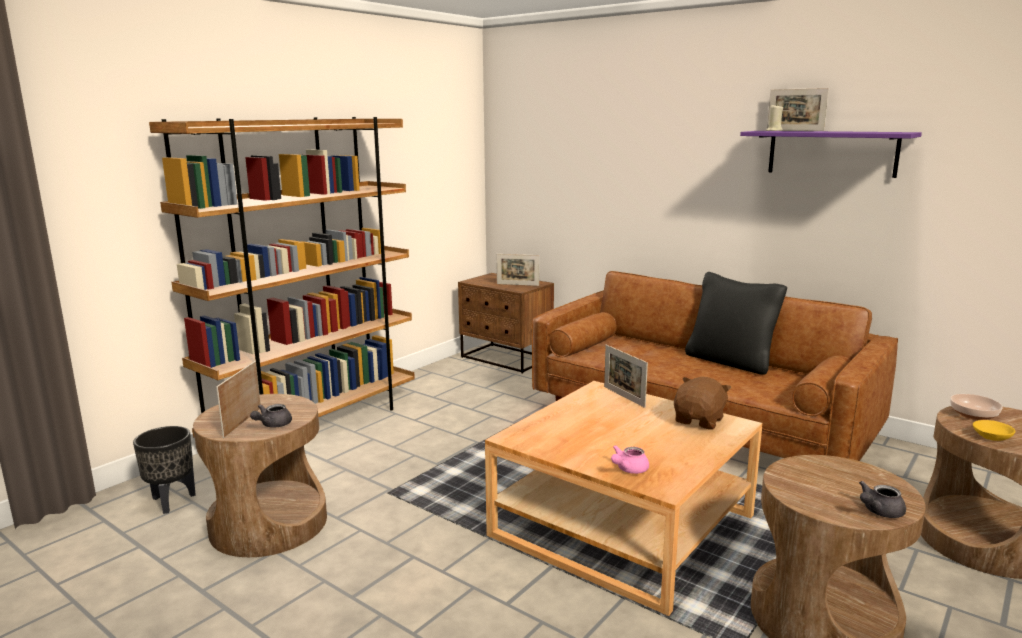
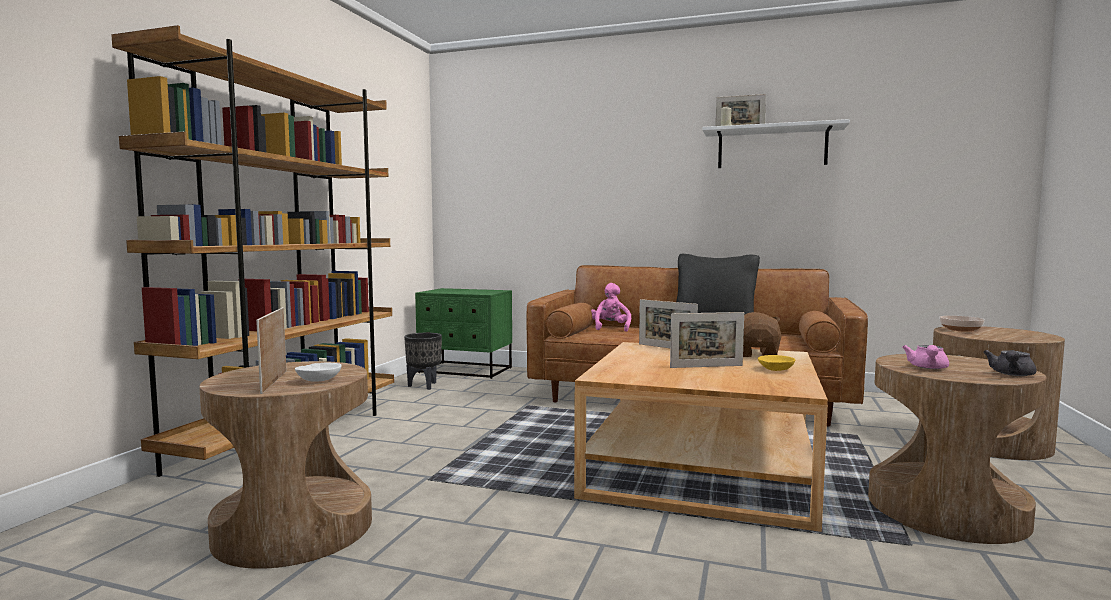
camera: 20 degrees left, 10 degrees down
(172, 501) = (131, 527): black planter -> black planter (424, 386)
(272, 425) = (319, 380): grey teapot -> white bowl
(506, 359) = (465, 370): brown nightstand -> green nightstand
(517, 284) = (479, 291): picture frame -> picture frame (706, 366)
(626, 344) = (610, 328): none -> pink plush toy
(628, 469) = (747, 384): pink teapot -> pink teapot (927, 368)
(831, 153) = (771, 148): purple shelf -> white shelf
(993, 437) = (997, 337): yellow bowl -> yellow bowl (777, 369)

